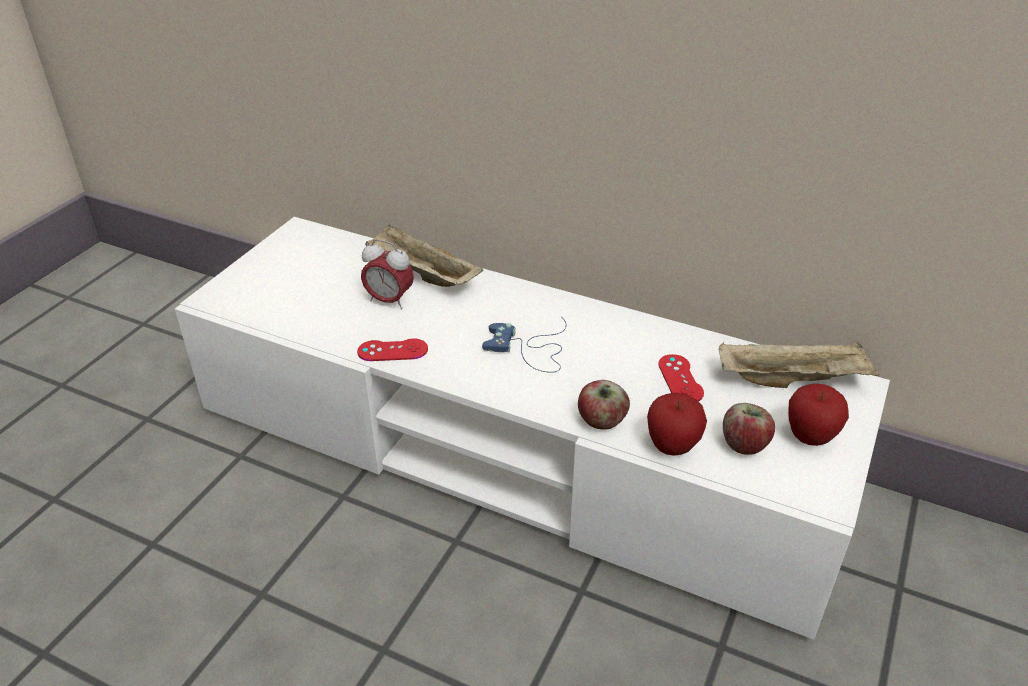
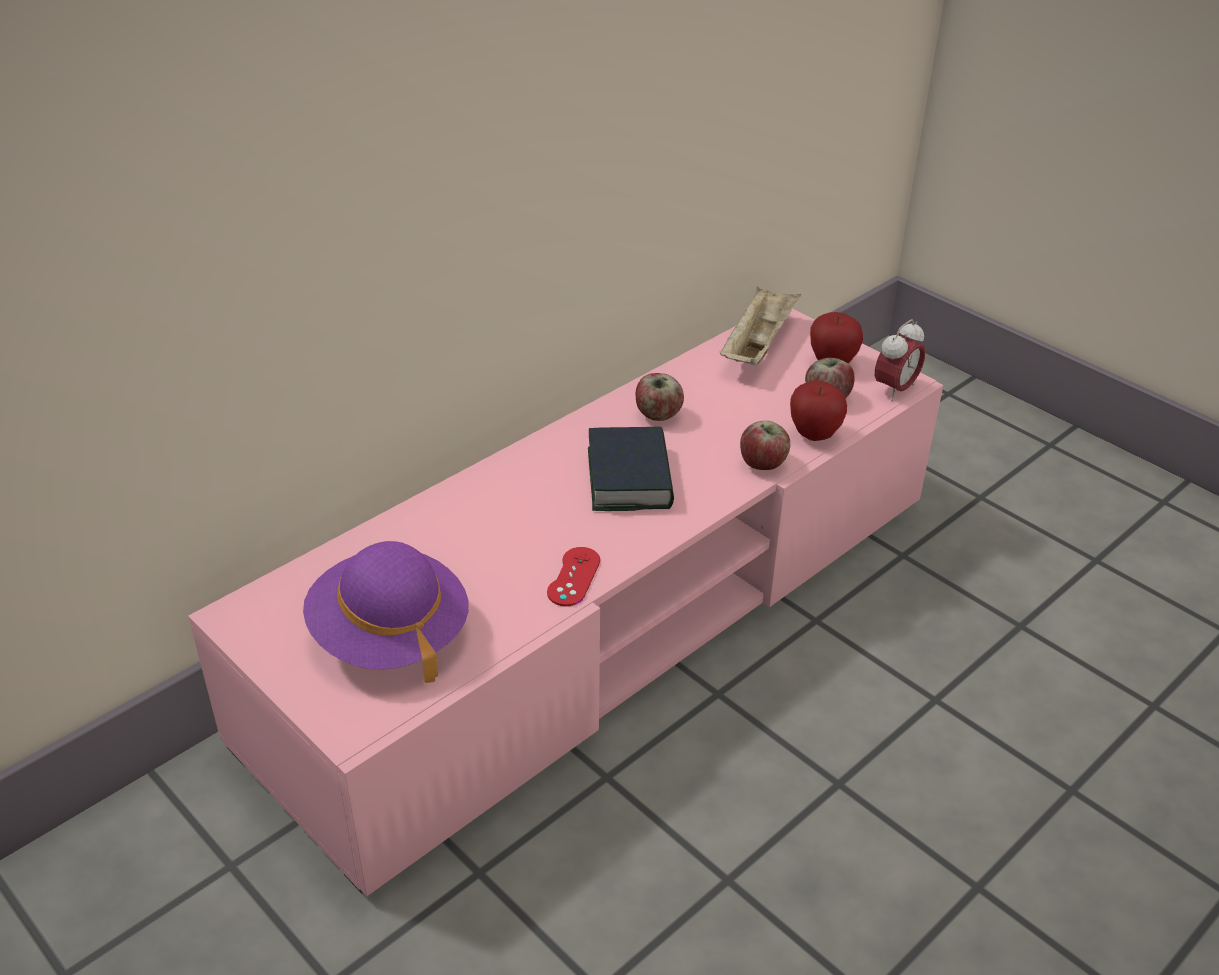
camera: 70 degrees left, 0 degrees up
(299, 289) = (389, 635): none -> purple hat
(389, 301) = (472, 561): alarm clock -> alarm clock (895, 389)
(422, 274) = (434, 523): beige tray -> none
(514, 450) = (607, 614): white tv stand -> pink tv stand
(529, 349) = (629, 478): blue game controller -> book
(629, 344) = (658, 415): none -> apple
(680, 379) = (725, 402): red game controller -> none

